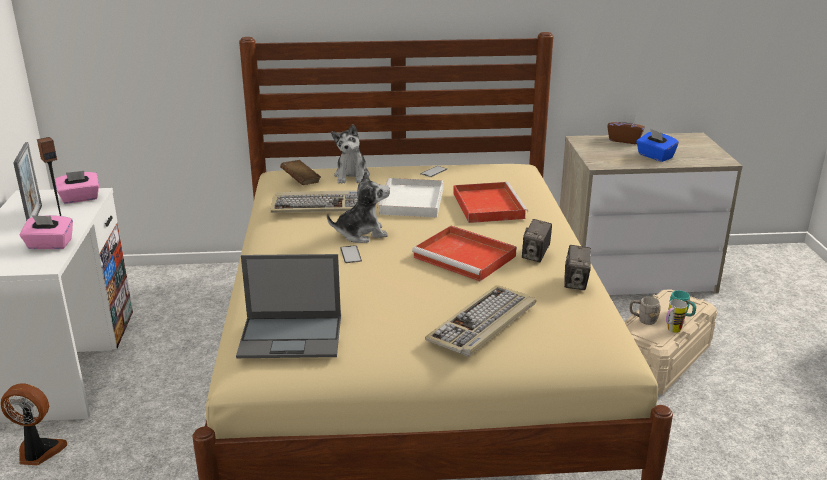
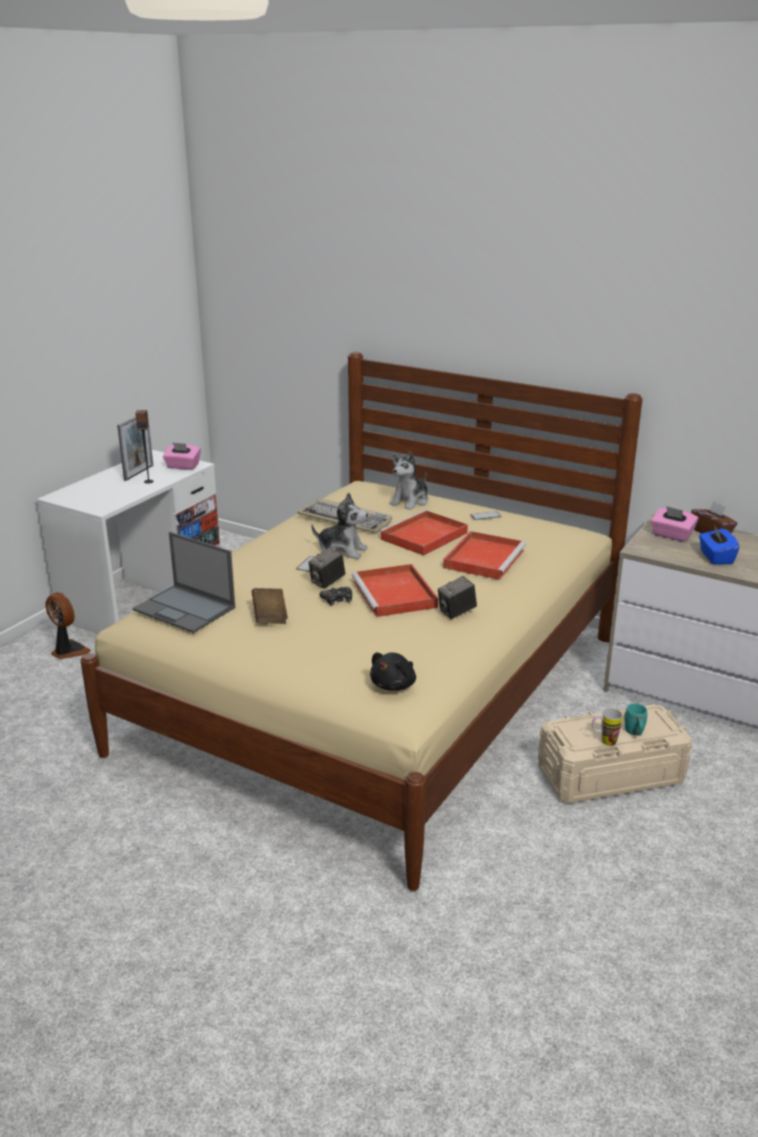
camera: 35 degrees right, 0 degrees up
(49, 245) = (121, 495): pink tissue box -> pink tissue box (672, 535)
(301, 181) = (362, 495): brown book -> brown book (270, 616)
(412, 202) = (423, 537): white tray -> red tray
(424, 278) = (337, 599): none -> black game controller
(483, 324) = (327, 649): keyboard -> none
(576, 283) = (455, 646): camera -> camera (327, 582)
(581, 333) = (394, 685): none -> black plush toy
(643, 320) = (589, 722): grey mug -> none

